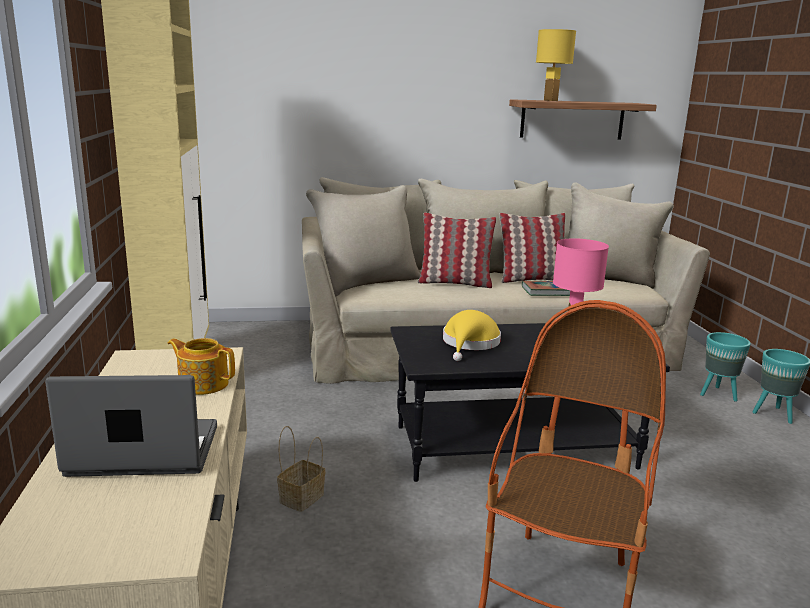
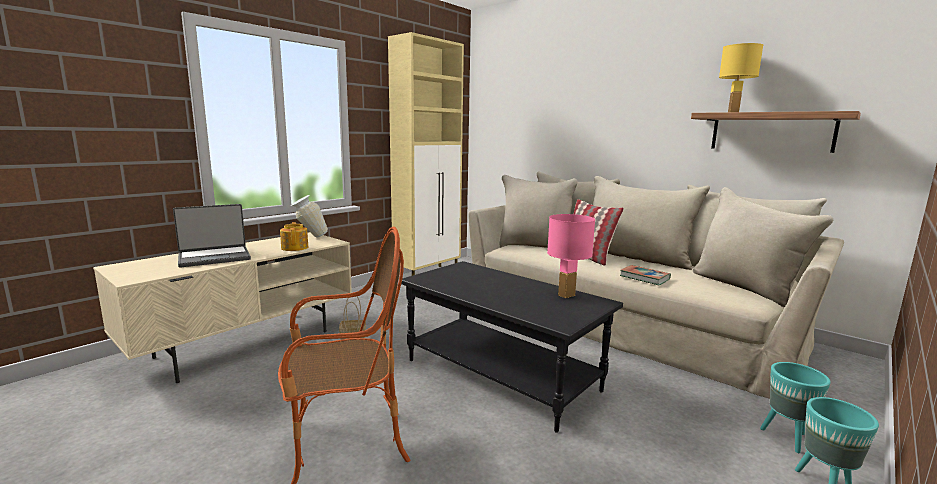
camera: 50 degrees right, 5 degrees down
(143, 453) = (214, 257): laptop -> laptop turned 105 degrees clockwise
(154, 360) = (310, 237): none -> vase
(470, 343) = (474, 279): yellow hat -> none
(531, 279) = (658, 269): pillow -> none

